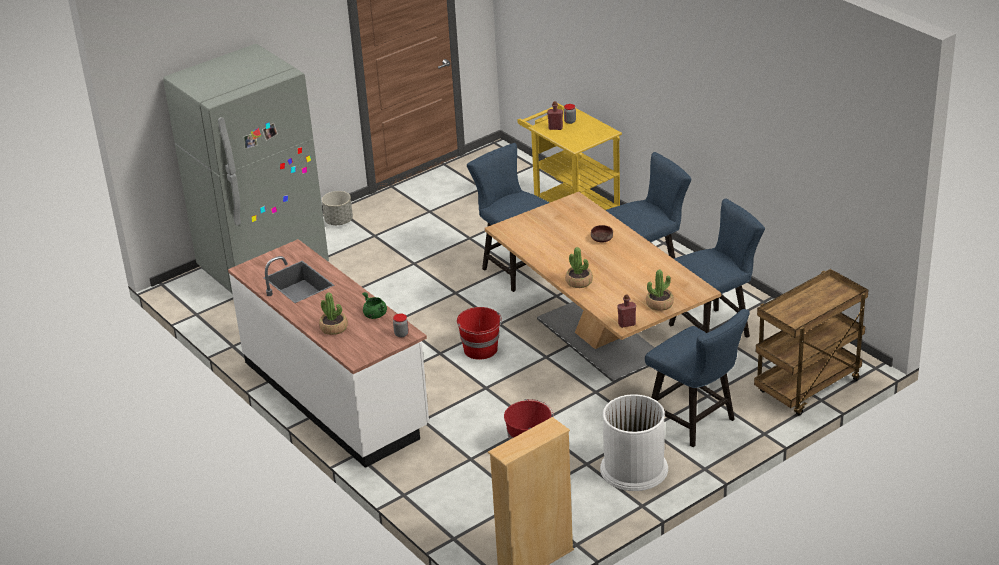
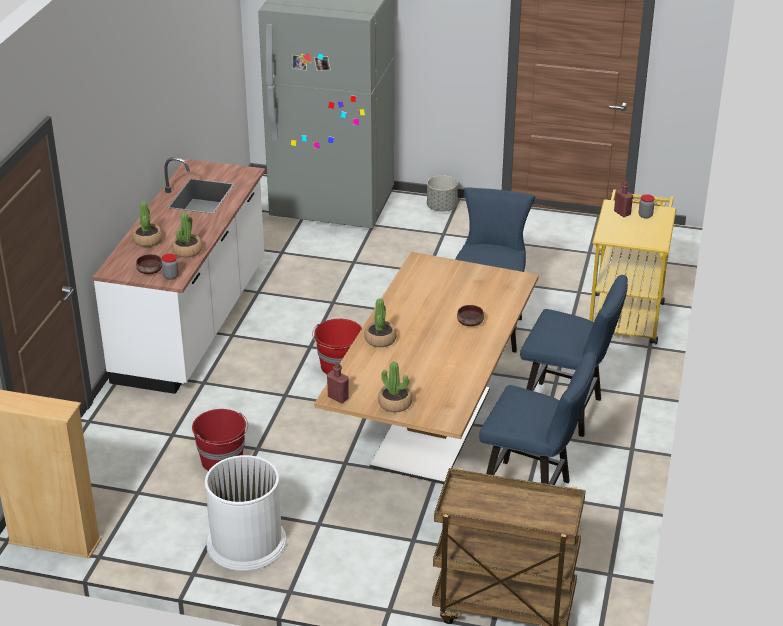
camera: 50 degrees right, 0 degrees up
(374, 315) = (187, 251): green cooking pot -> potted plant
(380, 341) = (150, 270): none -> brown bowl
(696, 423) = (360, 552): blue chair -> none

